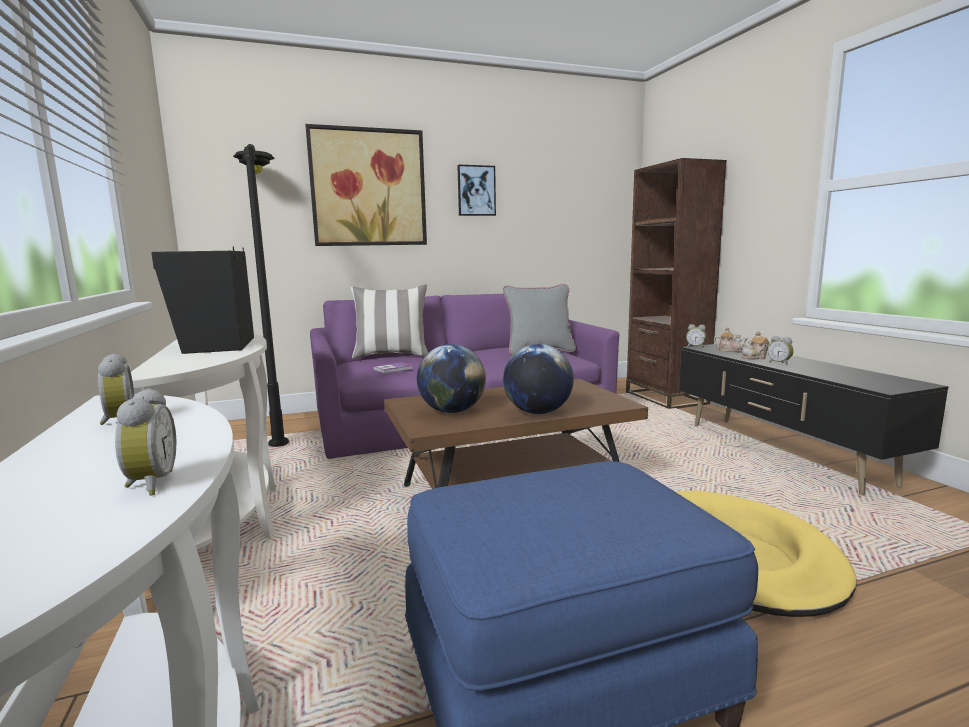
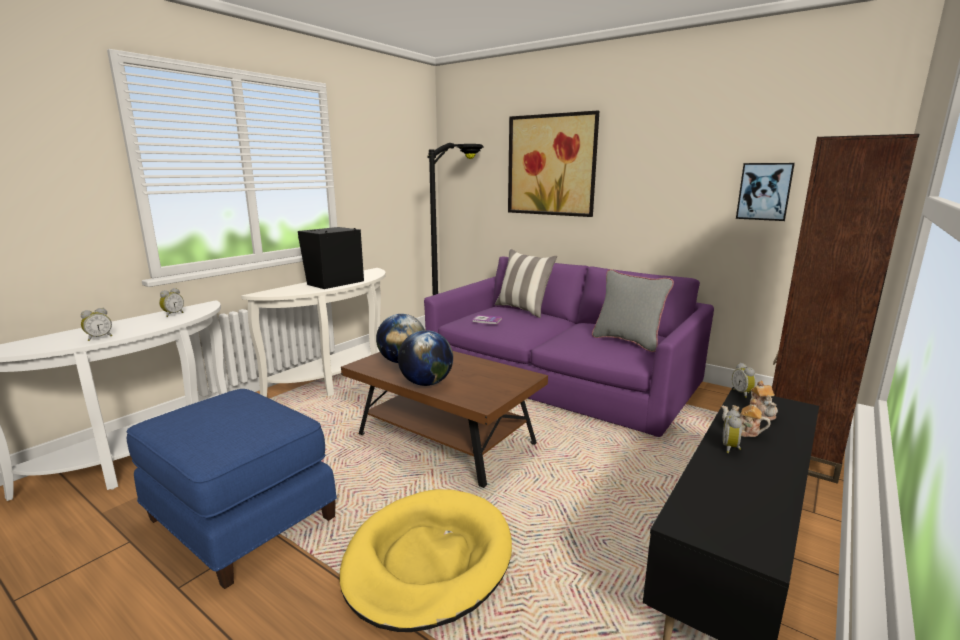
camera: 55 degrees right, 5 degrees up
(476, 190) = (648, 165): picture -> picture (764, 191)

